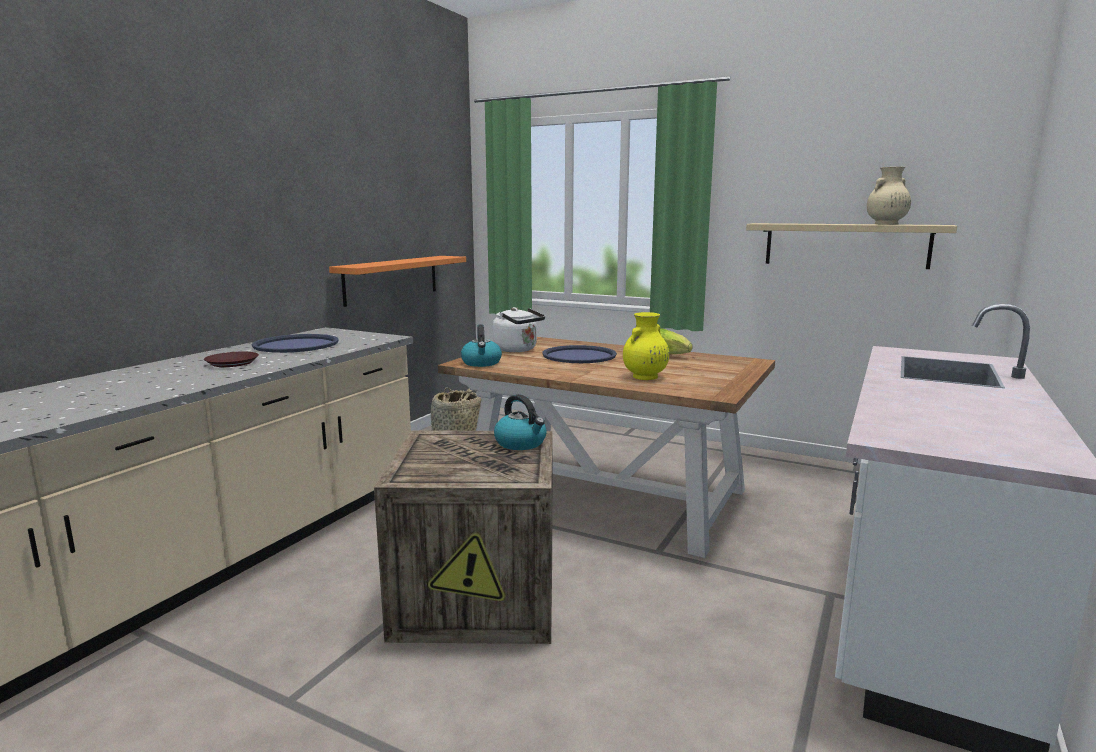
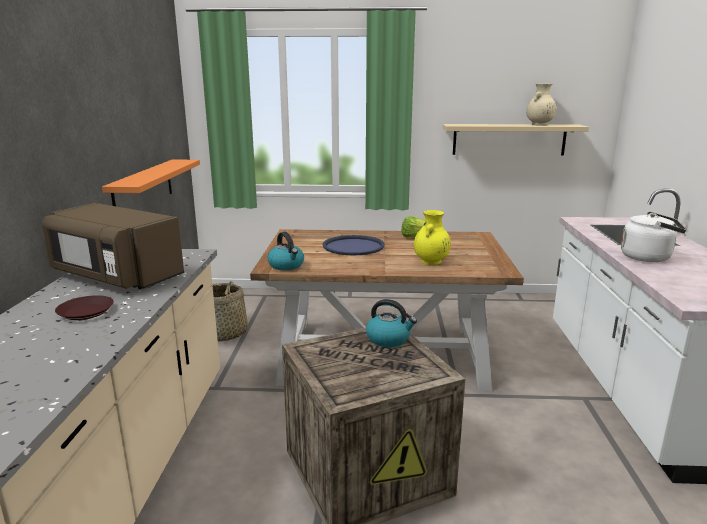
camera: 25 degrees left, 5 degrees up
(296, 345) = (116, 276): blue tray -> brown microwave
(518, 350) = (296, 246): white kettle -> white kettle (648, 257)

